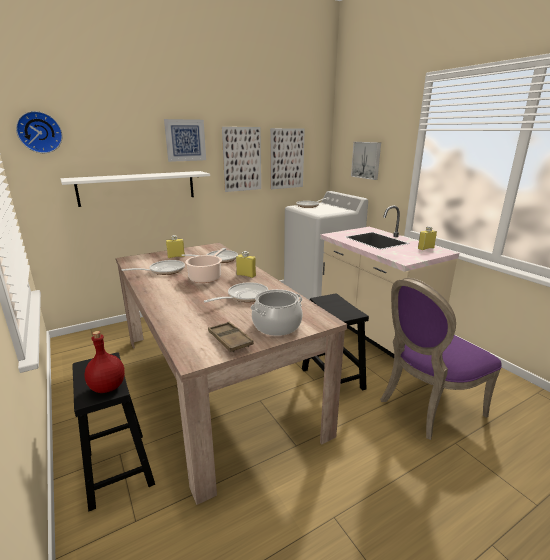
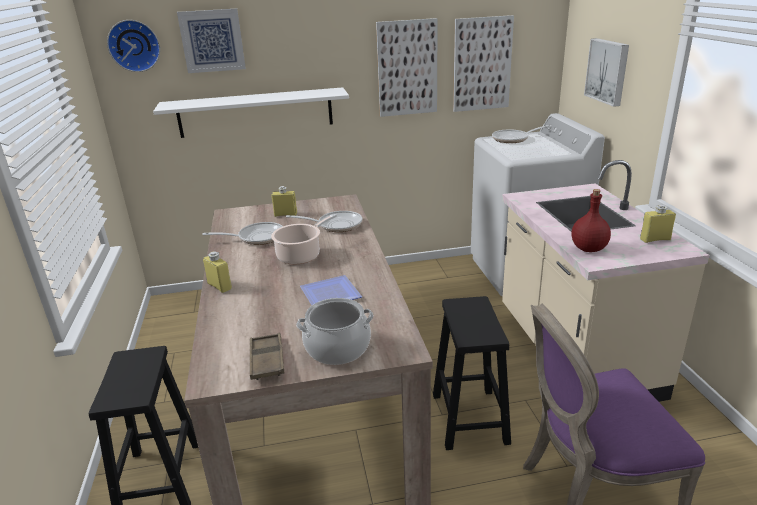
camera: 20 degrees right, 5 degrees up
(107, 387) = (131, 391): red bottle -> red bottle (588, 249)
(185, 140) = (321, 45): picture -> picture (212, 41)
(244, 296) = (328, 294): frying pan -> plate
(246, 275) = (353, 257): yellow bottle -> yellow bottle (219, 286)

